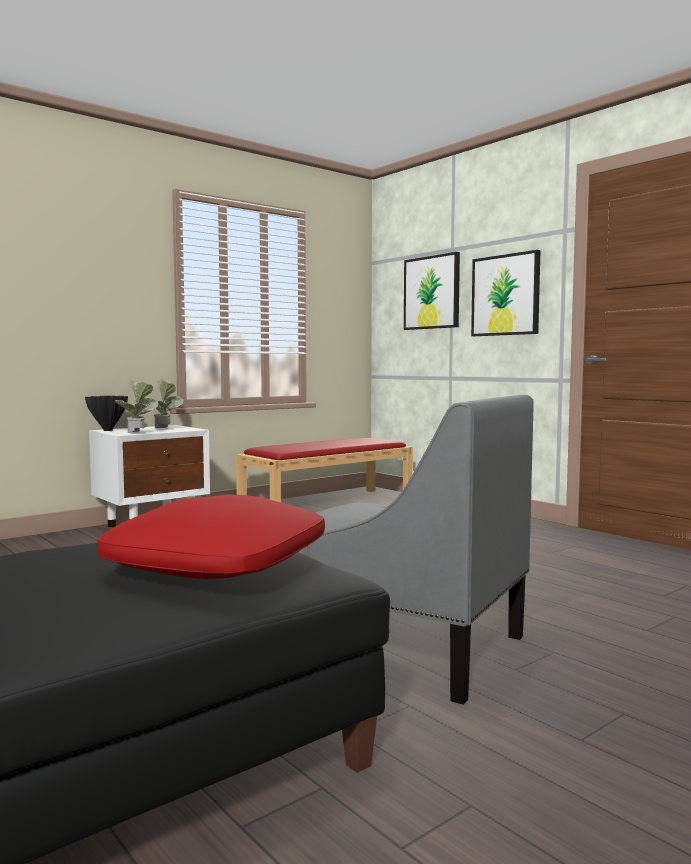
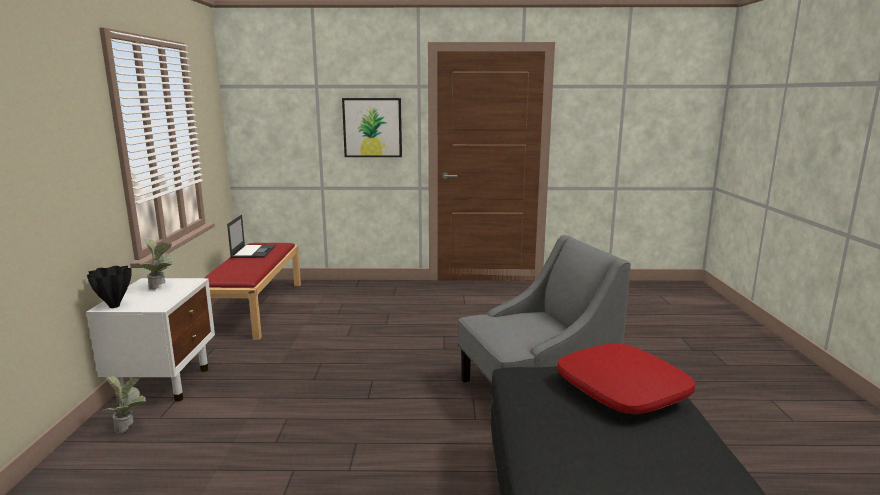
camera: 50 degrees left, 10 degrees up
(138, 433) = (168, 301): potted plant -> potted plant (129, 427)
(345, 440) = (253, 251): none -> laptop
(432, 292) = (298, 119): picture -> none

